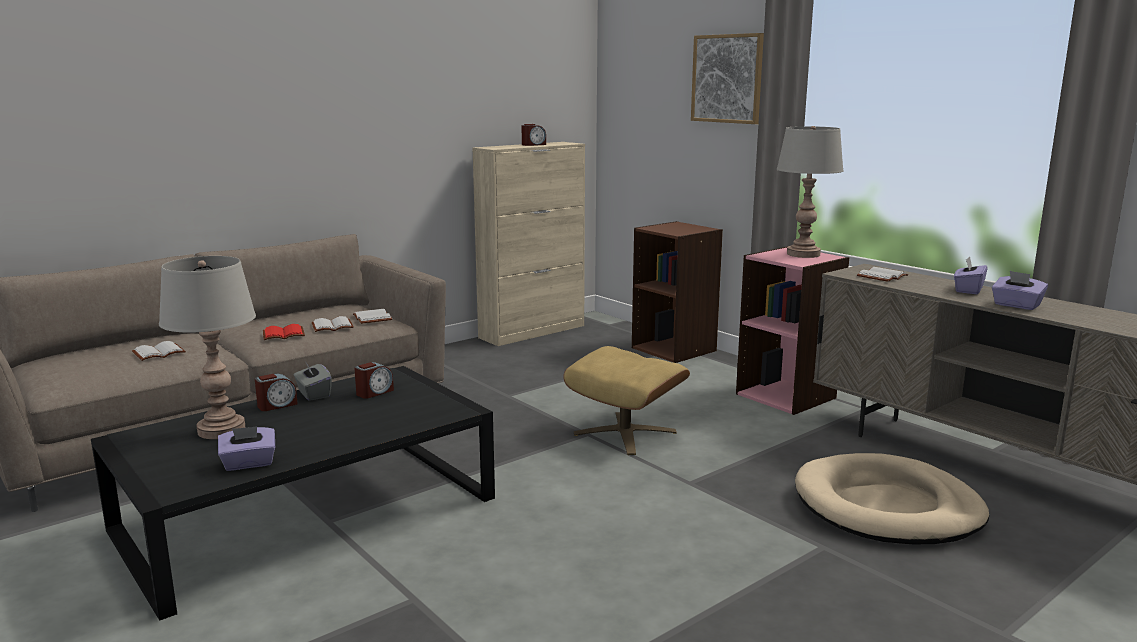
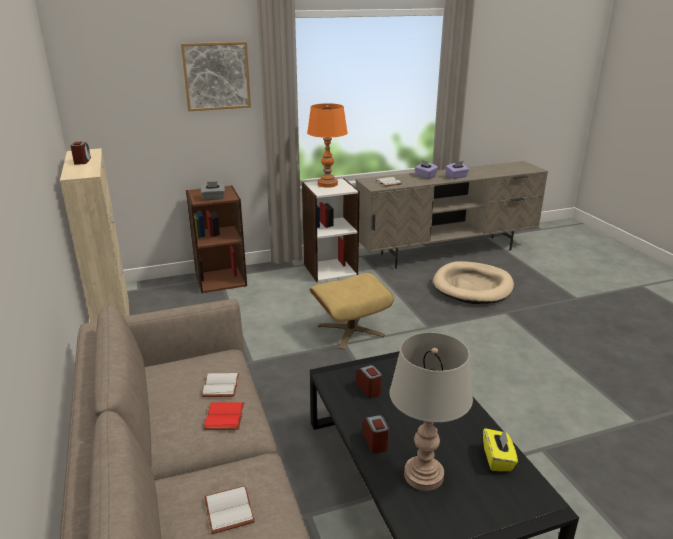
camera: 70 degrees left, 10 degrees up
(249, 463) = (498, 459): purple tissue box -> yellow tissue box
(313, 394) = (357, 420): grey tissue box -> grey tissue box (213, 198)
(371, 318) = (210, 363): white book -> none
(786, 396) = (330, 269): pink bookcase -> white bookcase
(803, 254) = (327, 184): grey table lamp -> orange table lamp

